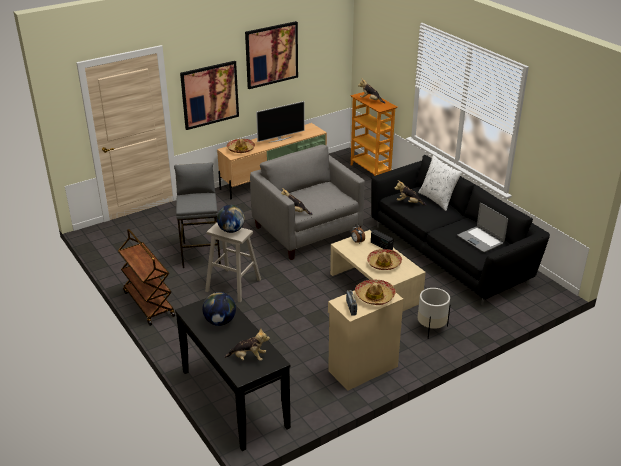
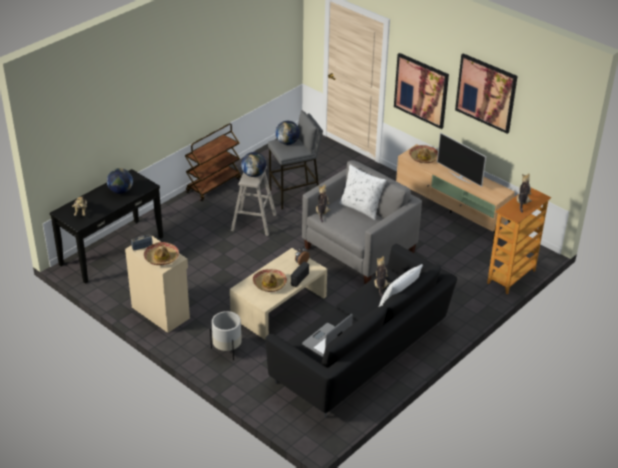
camera: 75 degrees right, 5 degrees up
(190, 201) = (287, 142): none -> globe
(301, 190) = (361, 208): none -> white pillow

